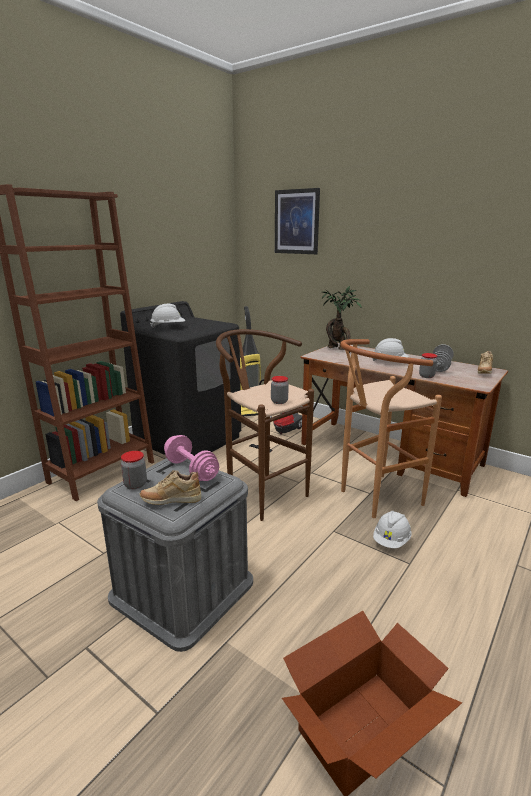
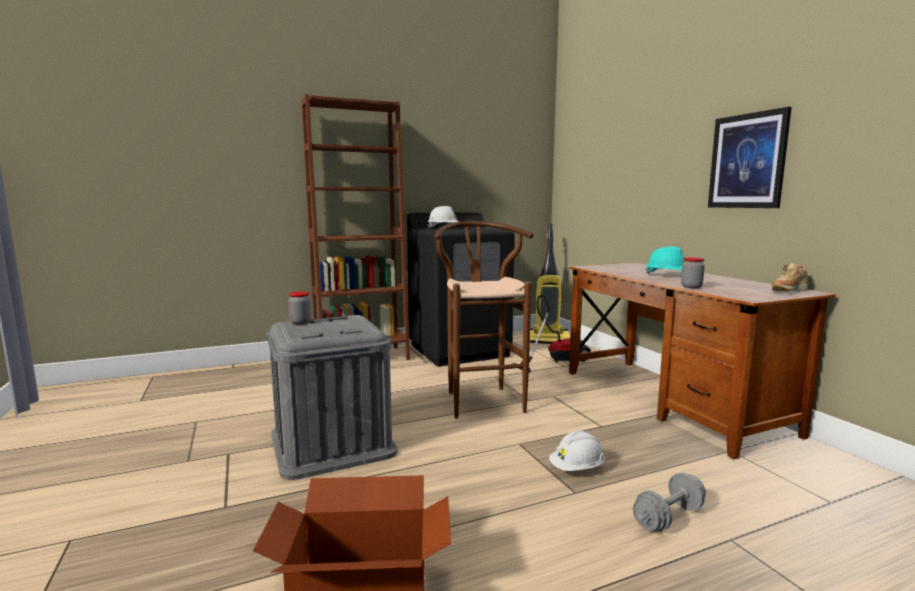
camera: 30 degrees right, 10 degrees down
(171, 501) = (307, 333): beige shoe -> none
(191, 470) = (353, 322): pink dumbbell -> none
(279, 401) = (487, 289): jar -> none
(296, 222) = (603, 130): picture -> picture (747, 161)
(338, 349) = (625, 265): potted plant -> none
(373, 498) = (600, 431): brown stool -> none
(390, 362) = (668, 276): white hard hat -> turquoise hard hat
(440, 367) = (729, 284): grey dumbbell -> grey dumbbell (668, 517)

